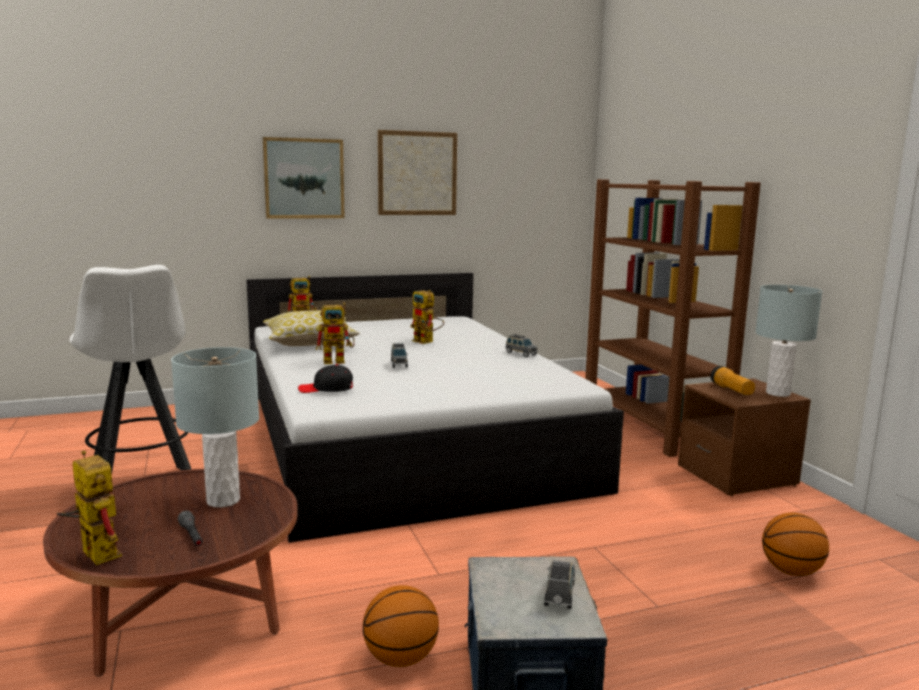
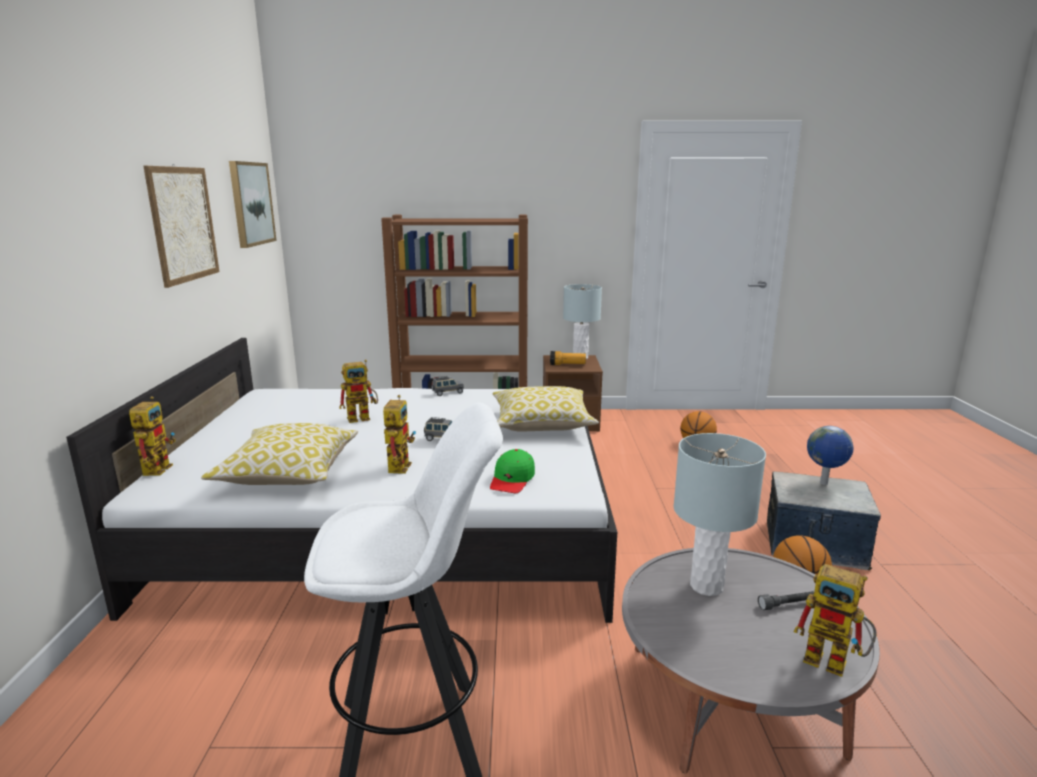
camera: 70 degrees left, 5 degrees up
(94, 552) = (835, 662): toy robot -> toy robot turned 120 degrees counterclockwise
(184, 608) = (732, 698): brown coffee table -> grey coffee table
(304, 178) = (88, 249): picture -> picture (251, 203)
(326, 389) = (512, 480): black cap -> green cap
(471, 387) = (542, 424): none -> pillow
(559, 595) = (824, 483): grey toy car -> globe

